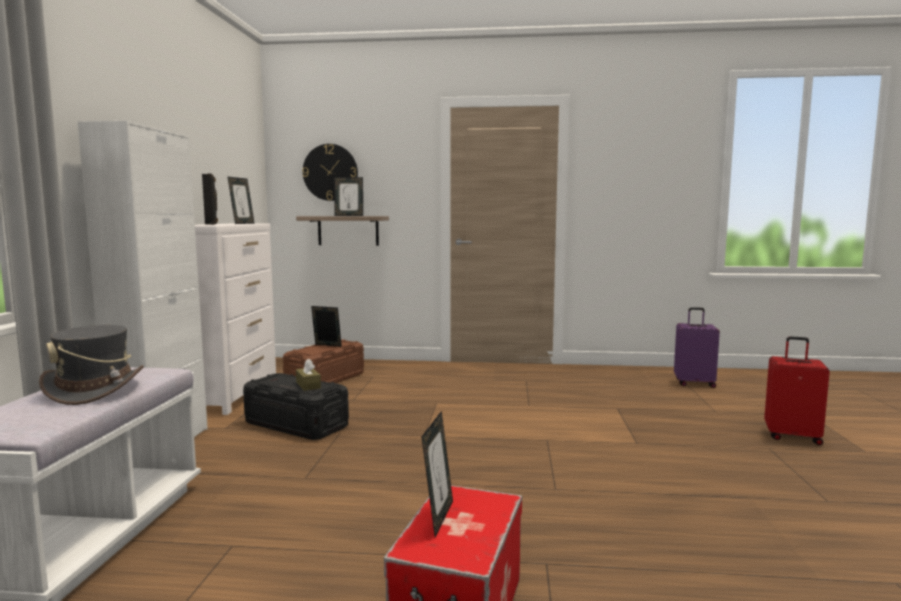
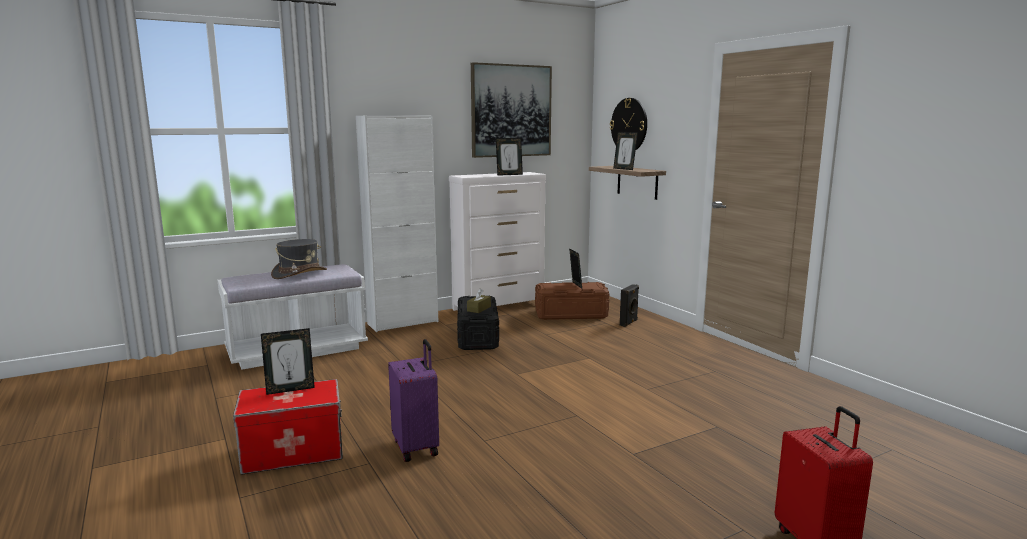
camera: 55 degrees right, 5 degrees up
(212, 224) = (474, 175): black speaker -> black speaker (629, 323)
(215, 146) = (511, 111): none -> picture
(694, 383) = (908, 452): purple suitcase -> purple suitcase (417, 447)

